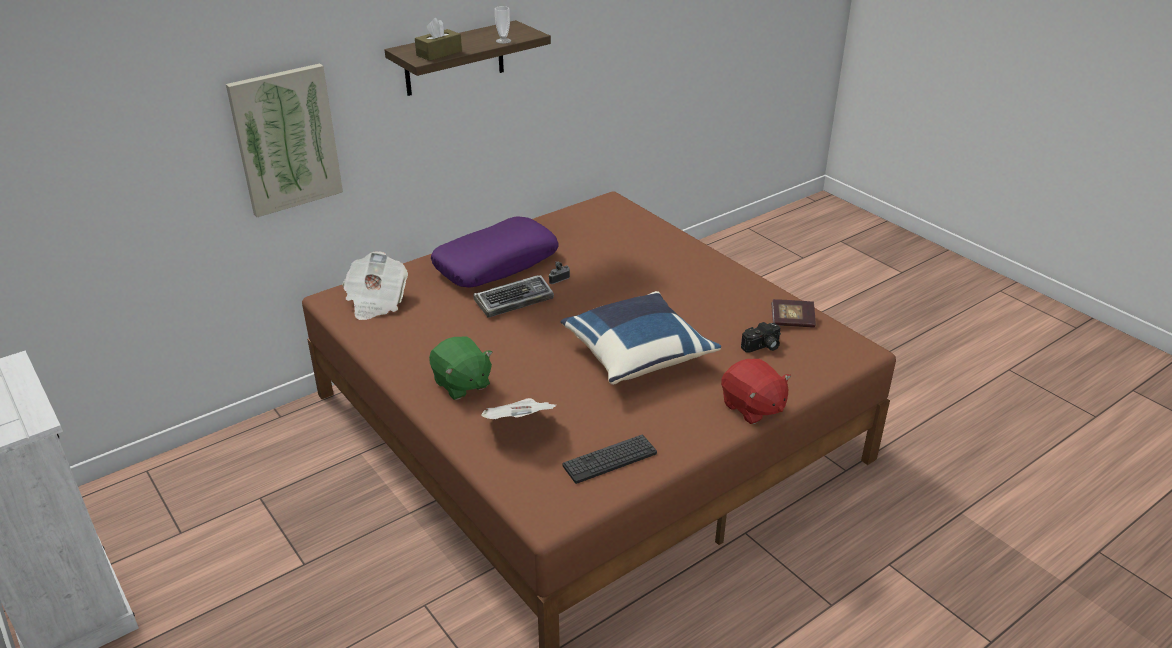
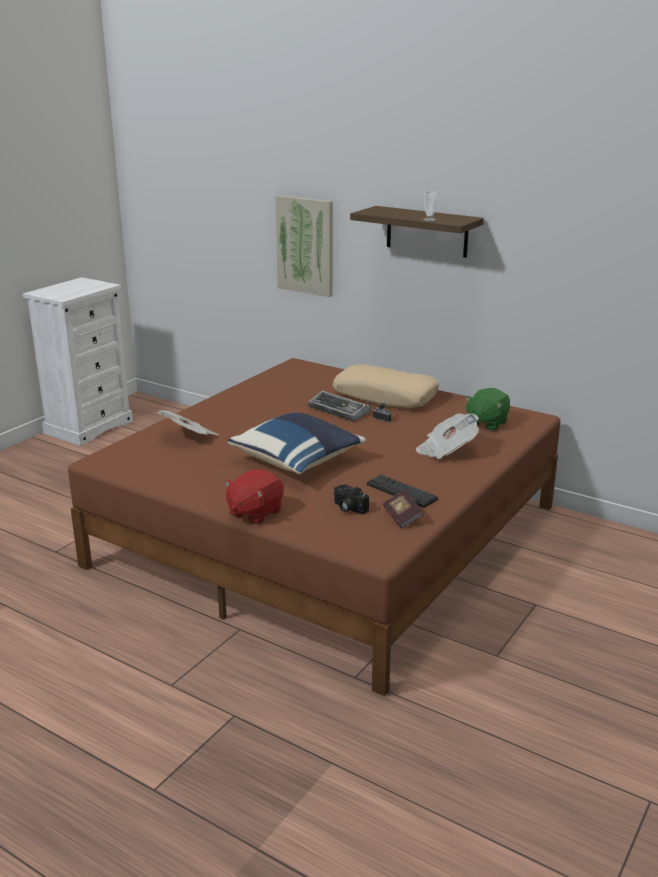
camera: 70 degrees right, 10 degrees down
(376, 302) = (302, 374): newspaper -> newspaper (446, 450)
(439, 53) = (382, 213): brown tissue box -> none
(461, 384) = (224, 414): green plush toy -> green plush toy (486, 423)
(496, 263) = (385, 396): purple pillow -> beige pillow
(610, 459) = (164, 470): keyboard -> keyboard (401, 492)

